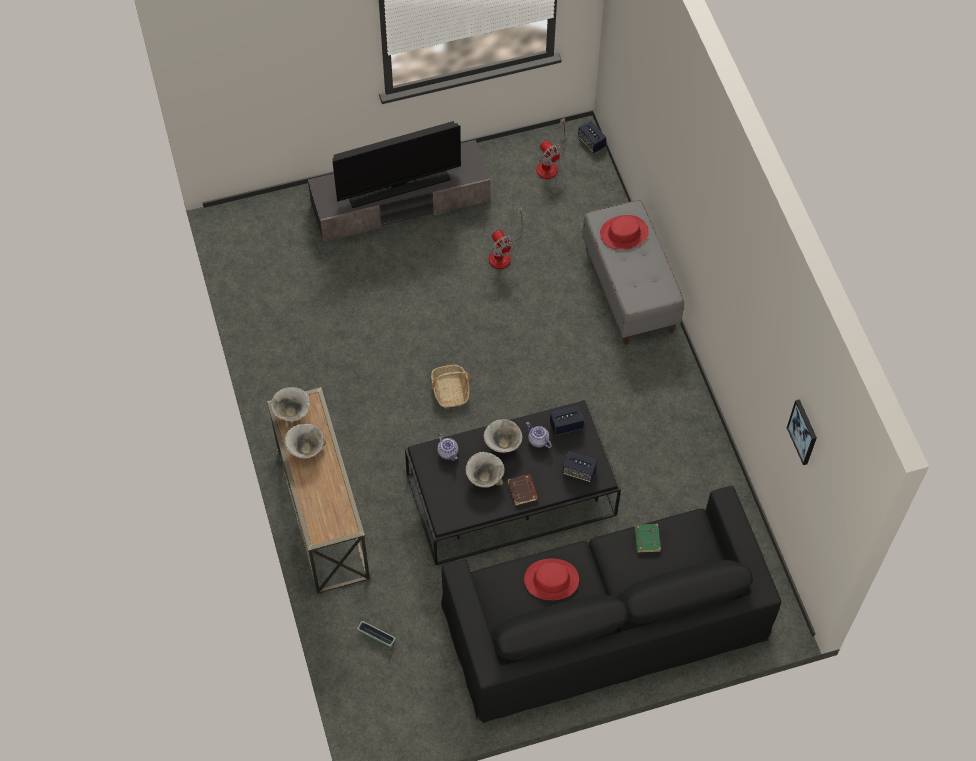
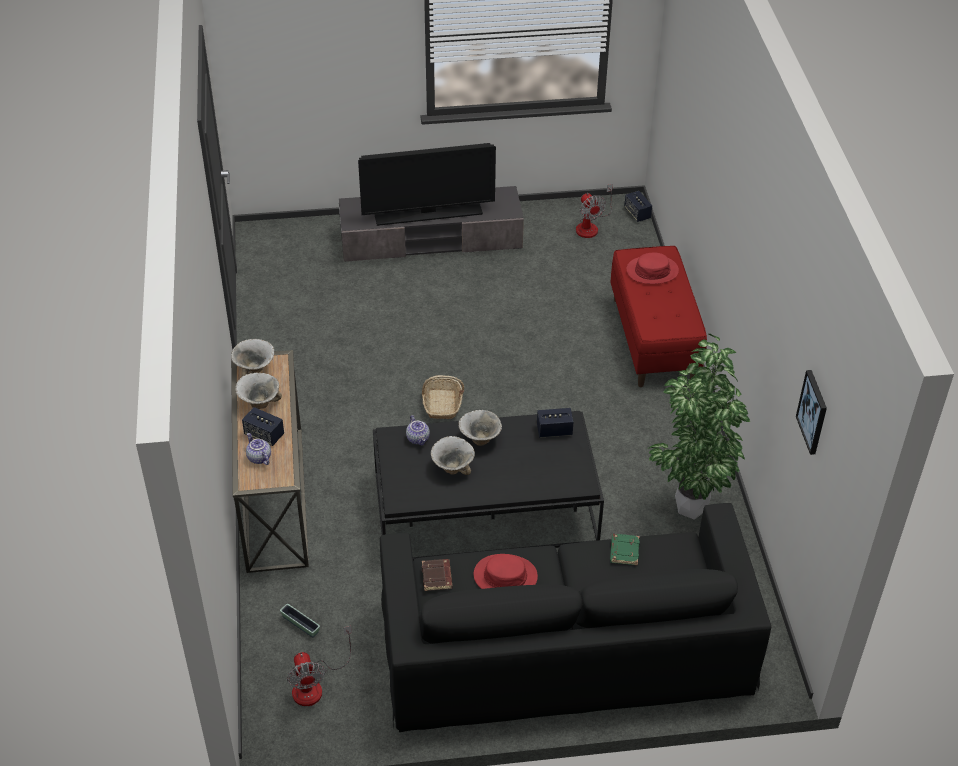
camera: 10 degrees right, 15 degrees down
(503, 253) = (526, 293): fan -> fan (315, 685)
(523, 491) = (492, 485): brown book -> brown book (437, 577)
(537, 440) = (519, 440): teapot -> teapot (258, 458)
(579, 471) = (559, 475): speaker -> speaker (264, 435)
(629, 289) = (654, 339): grey bench -> red bench
(686, 468) = (686, 509): none -> potted plant

